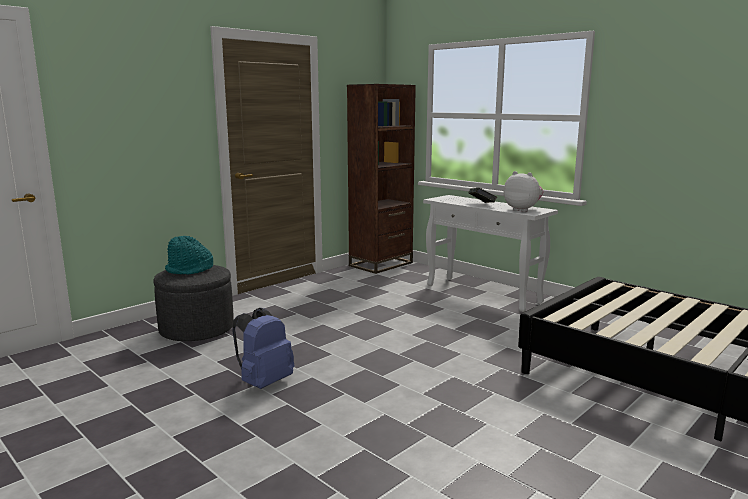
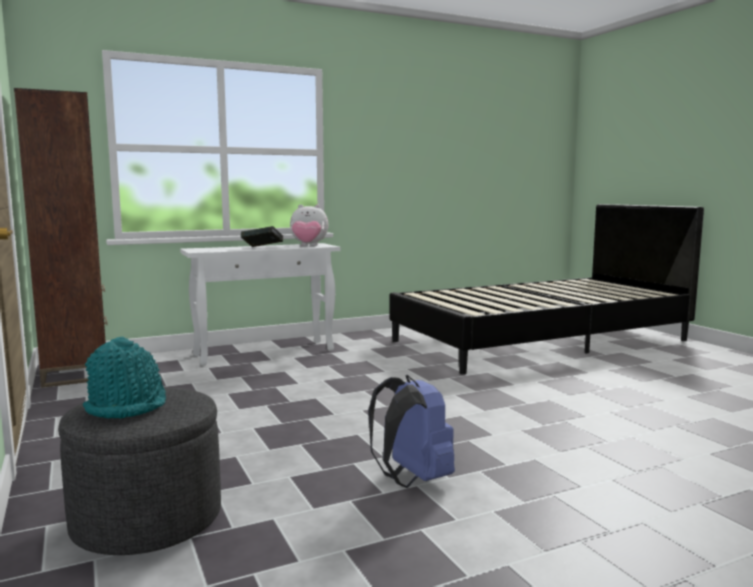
camera: 70 degrees left, 5 degrees down
(522, 210) = (308, 246): plush toy -> plush toy turned 150 degrees counterclockwise

